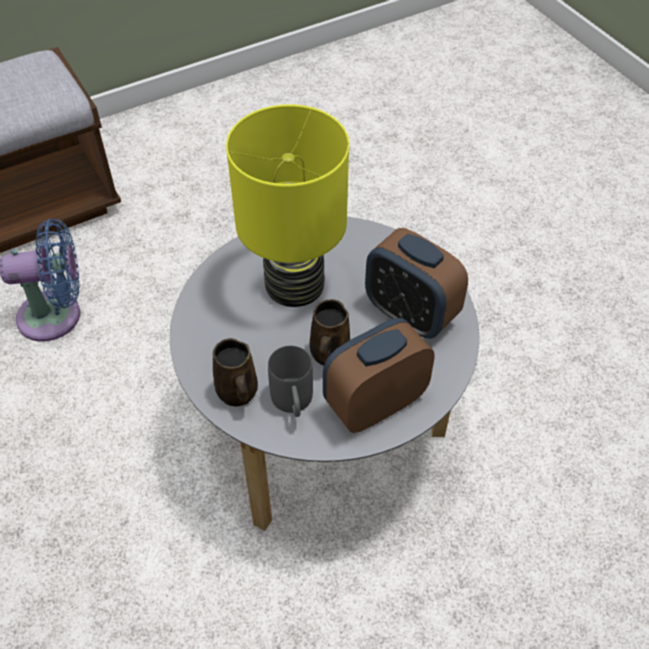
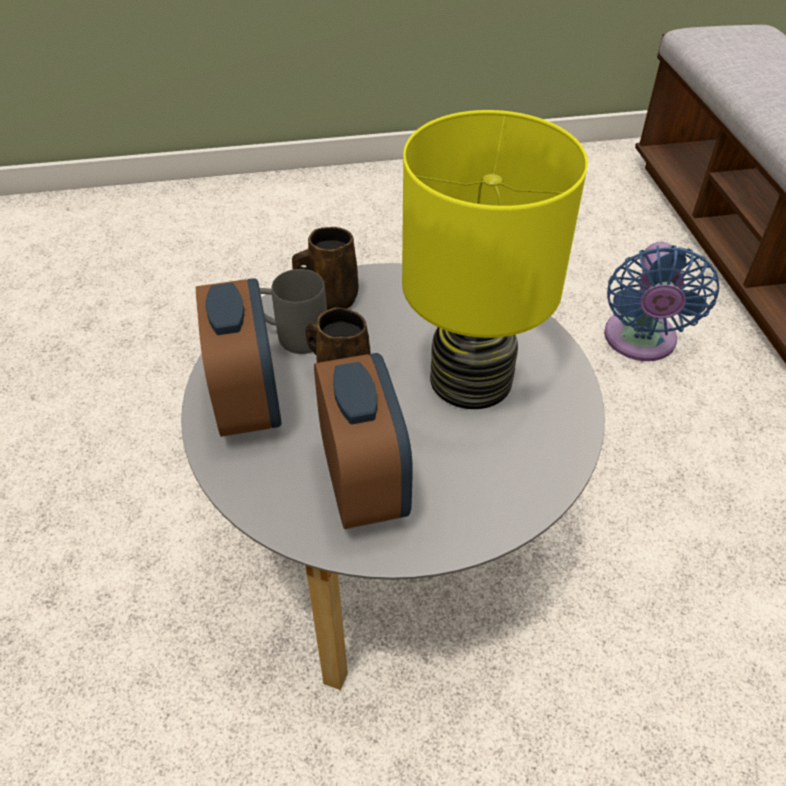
camera: 110 degrees right, 5 degrees down
(410, 314) = (364, 485): alarm clock -> alarm clock turned 105 degrees clockwise

